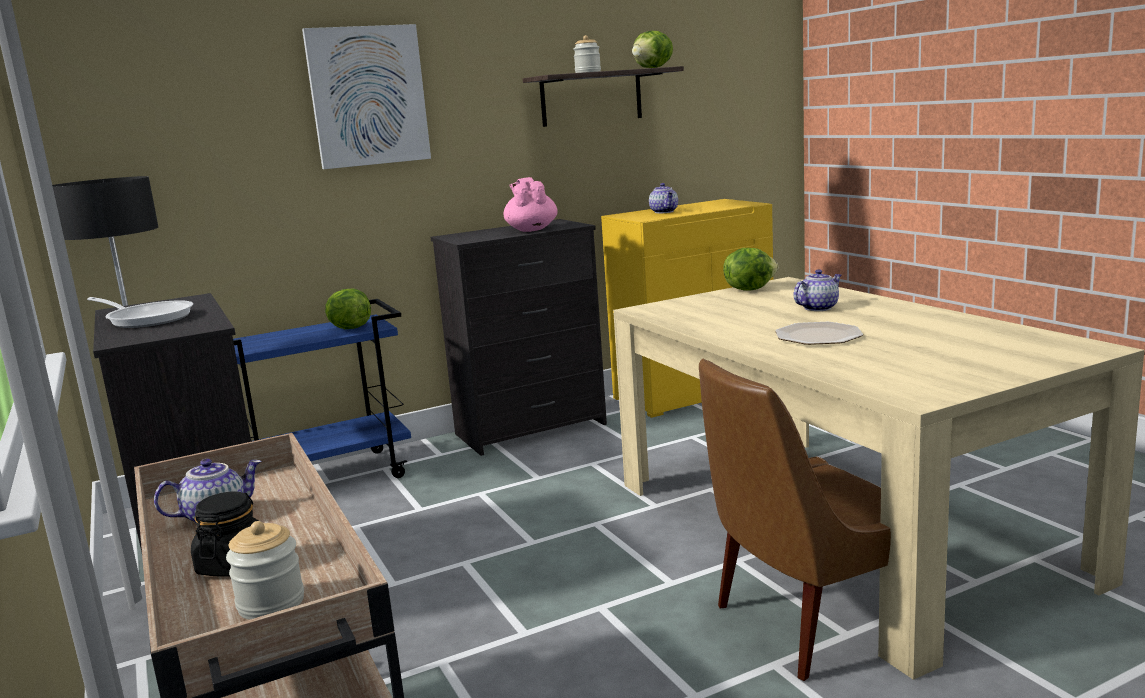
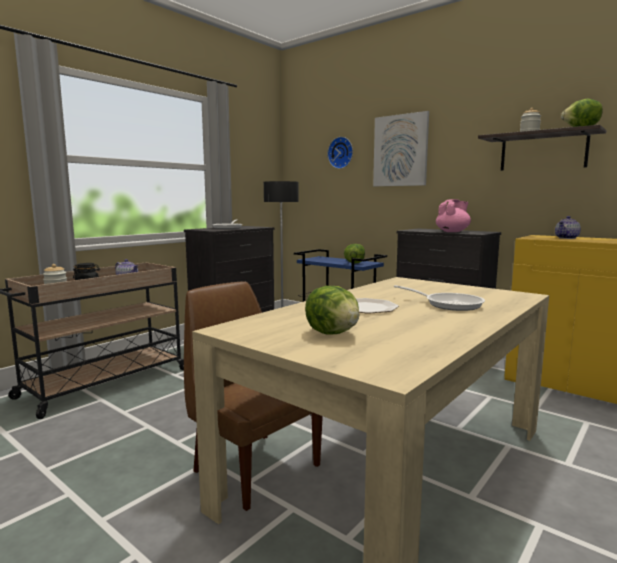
camera: 65 degrees right, 5 degrees down
(220, 101) = (341, 153): none -> wall clock
(749, 289) = (487, 290): lettuce -> lettuce (333, 333)
(817, 308) = (448, 304): teapot -> frying pan

